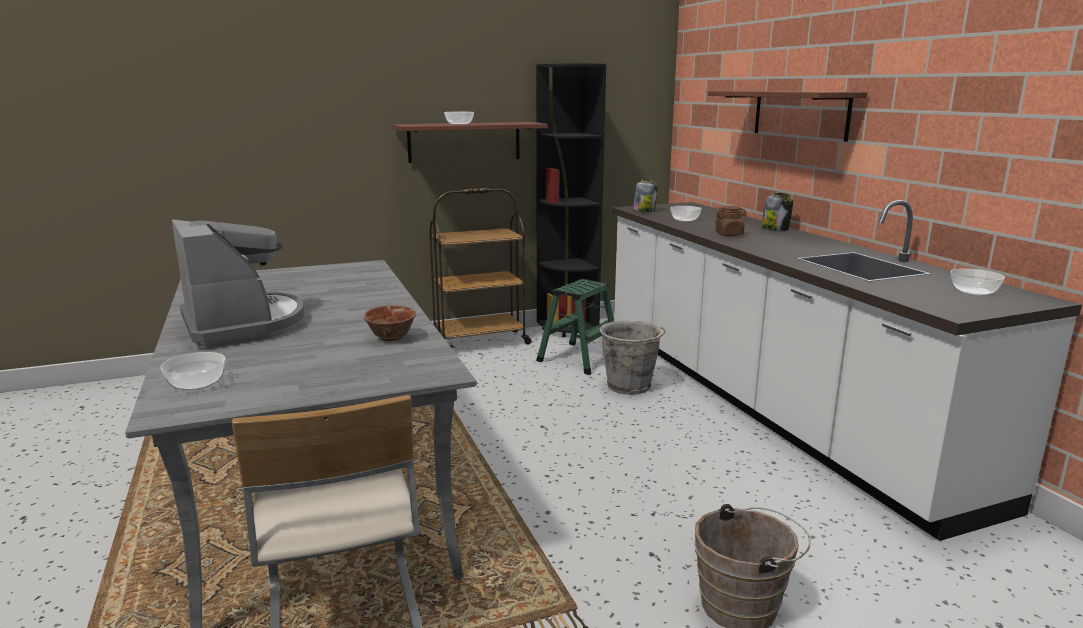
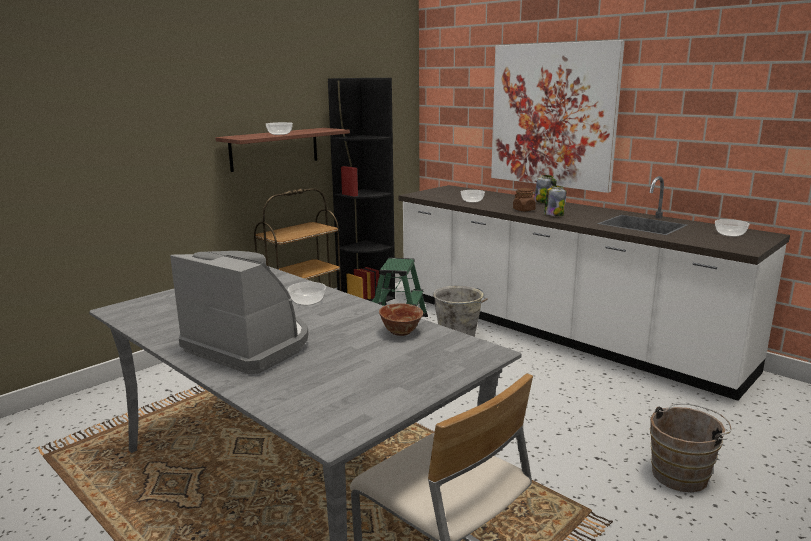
camera: 25 degrees left, 0 degrees up
(197, 383) = (312, 405): bowl -> bowl (308, 301)
(644, 211) = (429, 196): jar -> jar (553, 215)
(800, 114) = (552, 115): shelf -> picture

